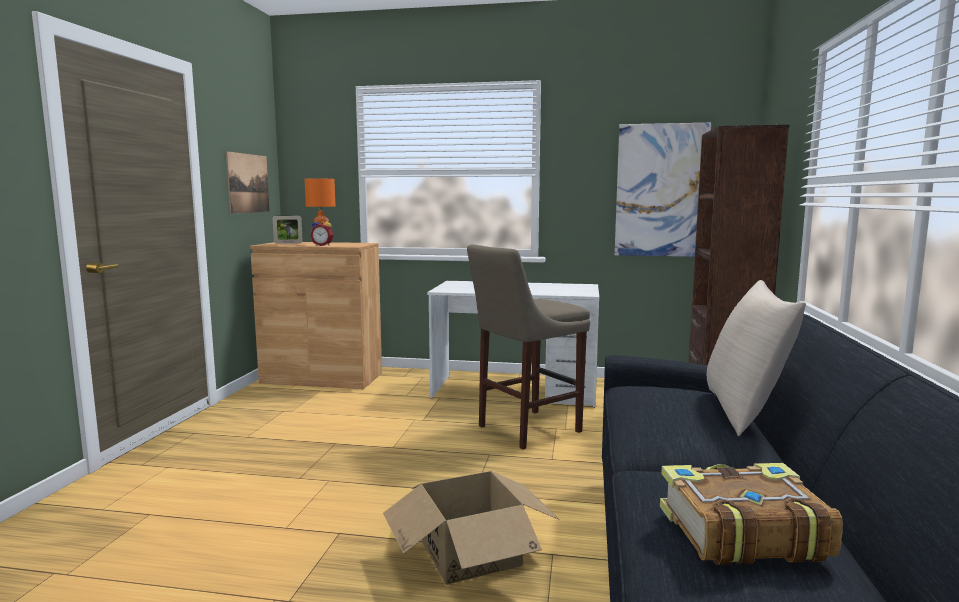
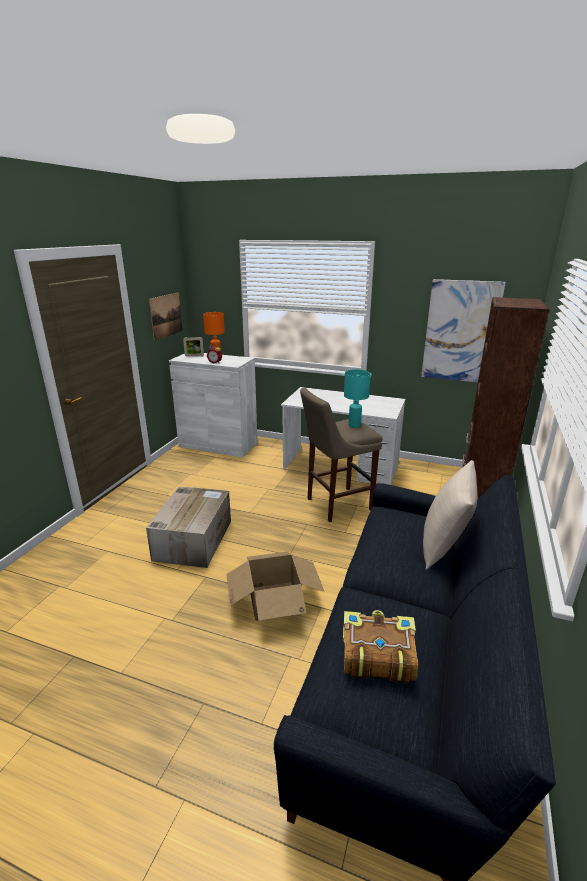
camera: 10 degrees right, 15 degrees up
(307, 486) = (193, 539): none -> cardboard box
(322, 378) = (218, 444): brown cabinet -> white cabinet
(546, 302) = (355, 425): none -> turquoise table lamp

